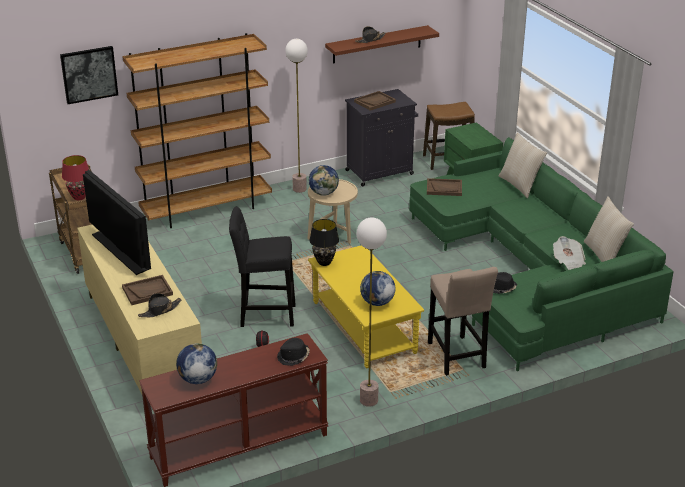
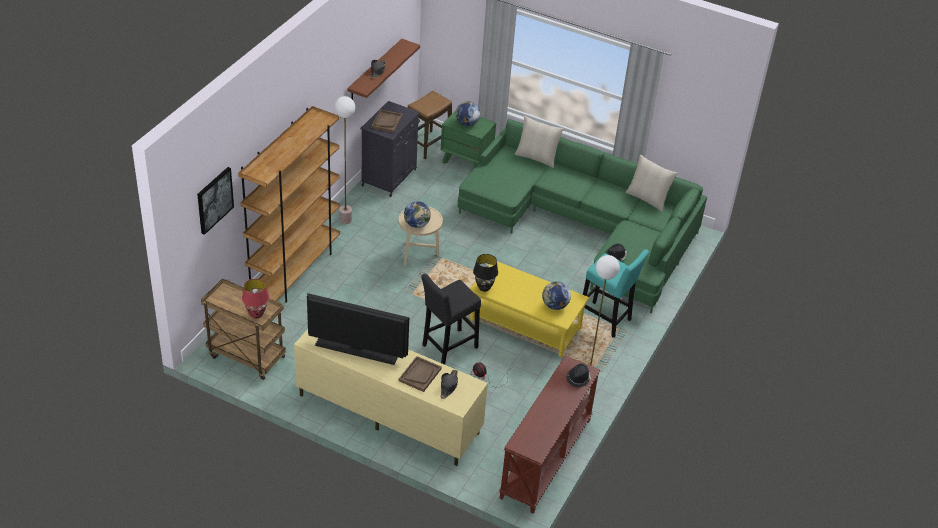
camera: 40 degrees left, 10 degrees up
(197, 379) = (540, 426): globe -> globe (466, 123)
(444, 188) = (490, 182): brown tray -> none
(456, 357) = (606, 320): beige stool -> turquoise stool
(568, 262) = (632, 214): newspaper -> none

